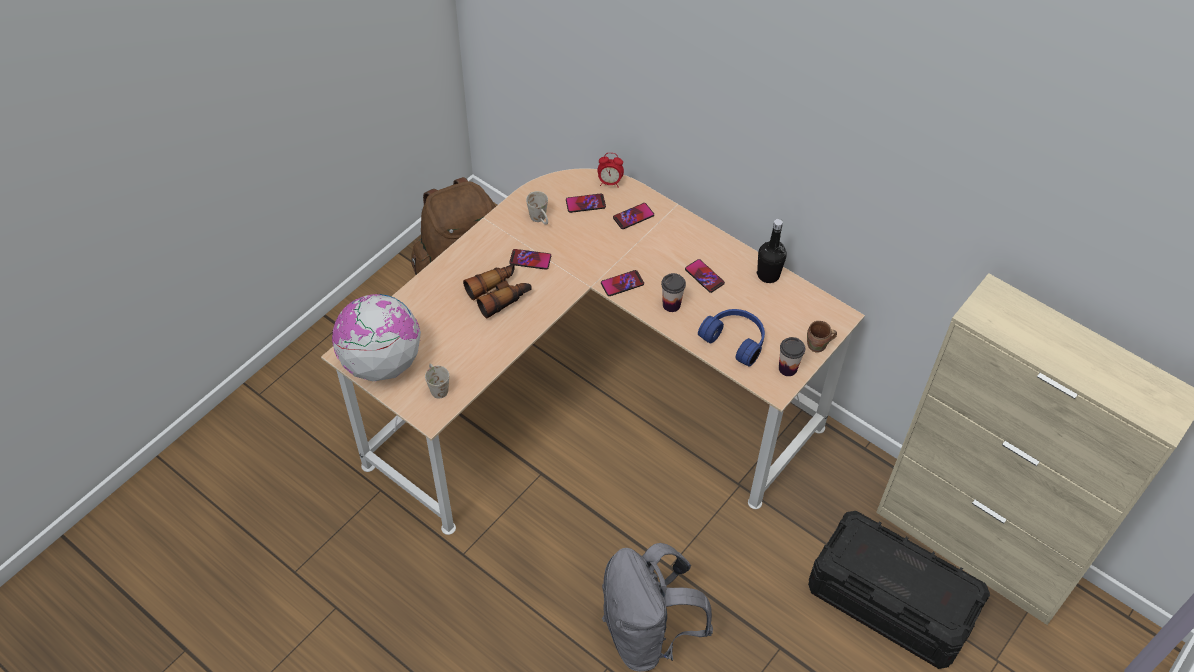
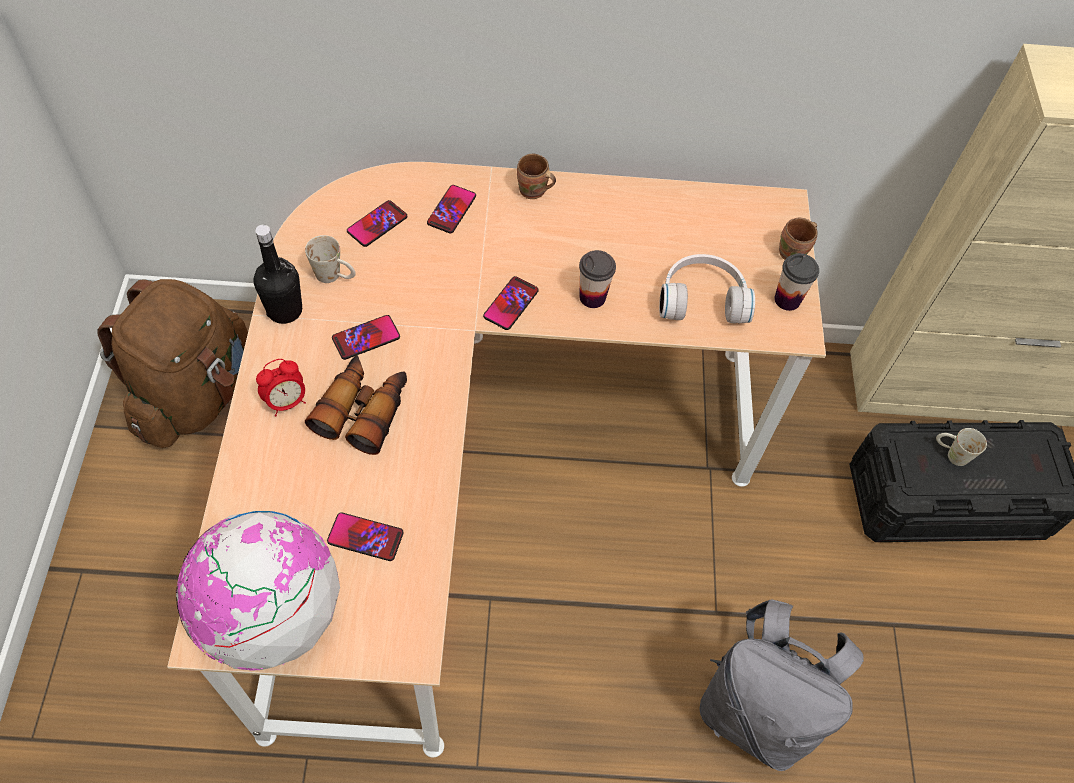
camera: 40 degrees left, 5 degrees up
(437, 387) = (384, 599): white mug -> white mug (950, 454)
(610, 182) = (385, 181): alarm clock -> alarm clock (286, 402)
(689, 230) = (533, 192): none -> brown mug
(704, 276) = (599, 239): phone -> phone (365, 537)
(735, 339) = (702, 298): blue headphones -> white headphones
(768, 275) = (668, 198): black bottle -> black bottle (285, 310)

